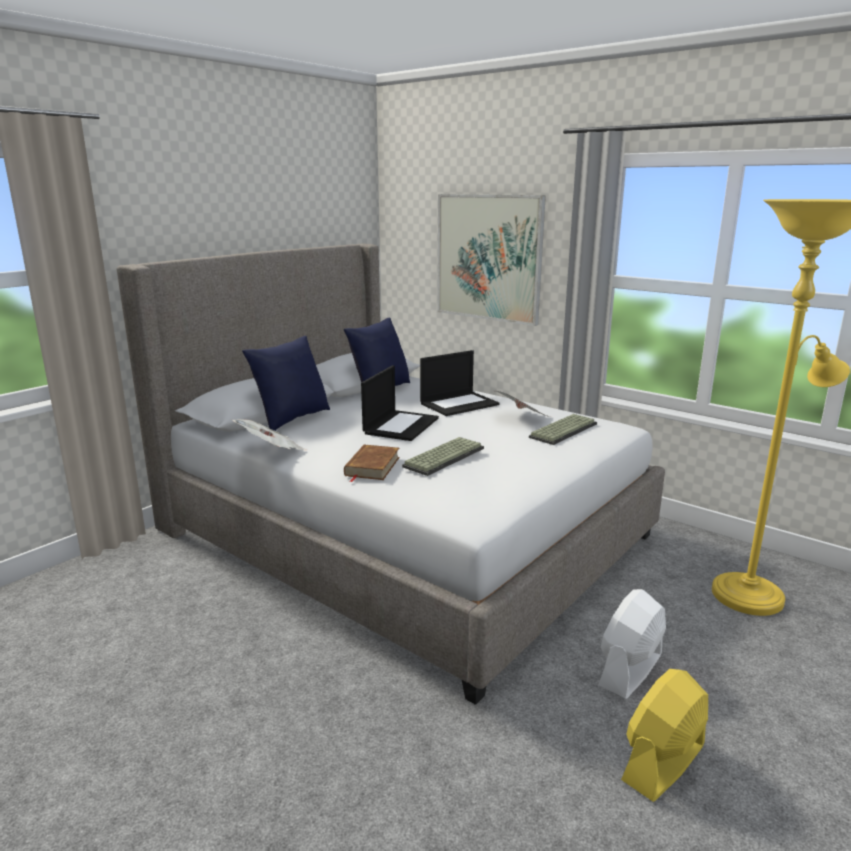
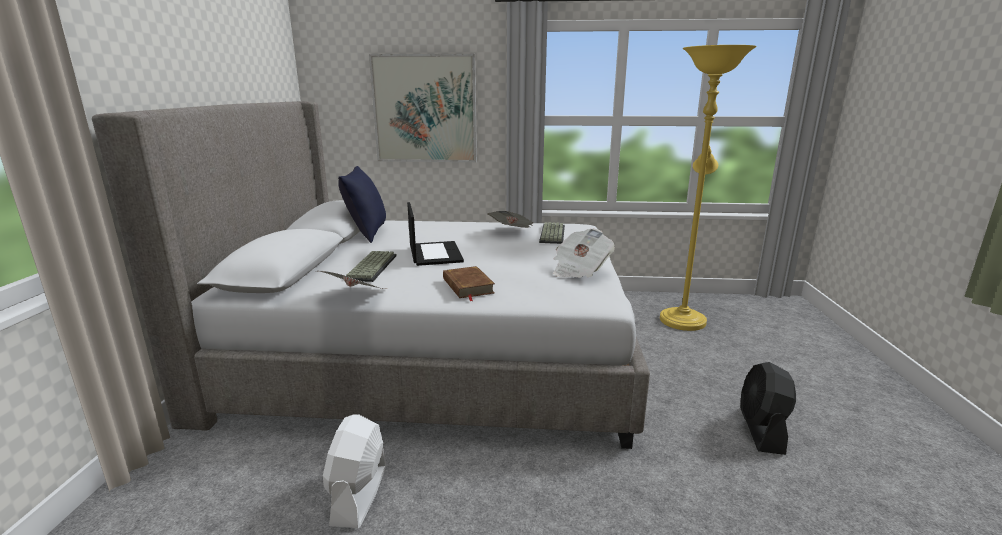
camera: 35 degrees left, 0 degrees up
(291, 419) = (324, 269): blue pillow -> none
(443, 457) = (511, 266): keyboard -> keyboard (371, 267)
(459, 404) = (450, 231): laptop -> none
(506, 479) = (579, 270): none -> newspaper
(630, 670) = (683, 385): white fan -> white fan (359, 494)
(663, 763) = (761, 430): yellow fan -> black fan

